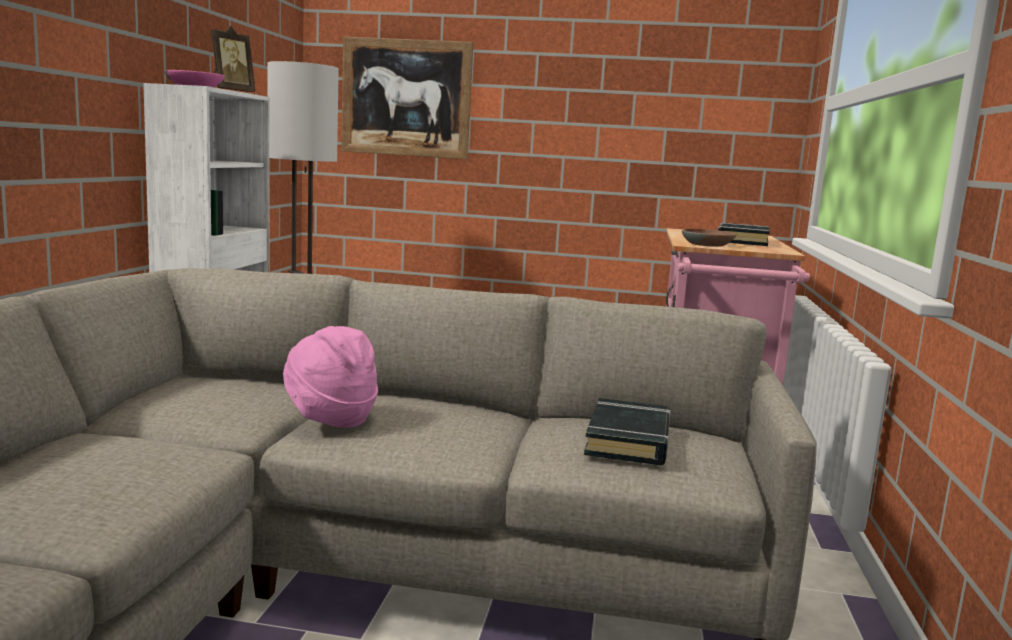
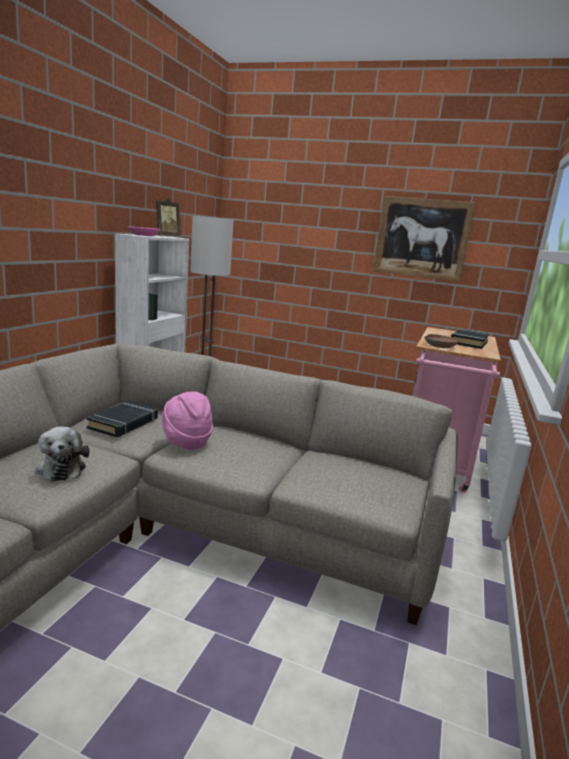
camera: 10 degrees right, 5 degrees up
(116, 473) = (61, 468): none -> plush toy
(406, 98) = (278, 234): picture -> picture (422, 238)
(628, 440) = (350, 475): black book -> black book (124, 423)

